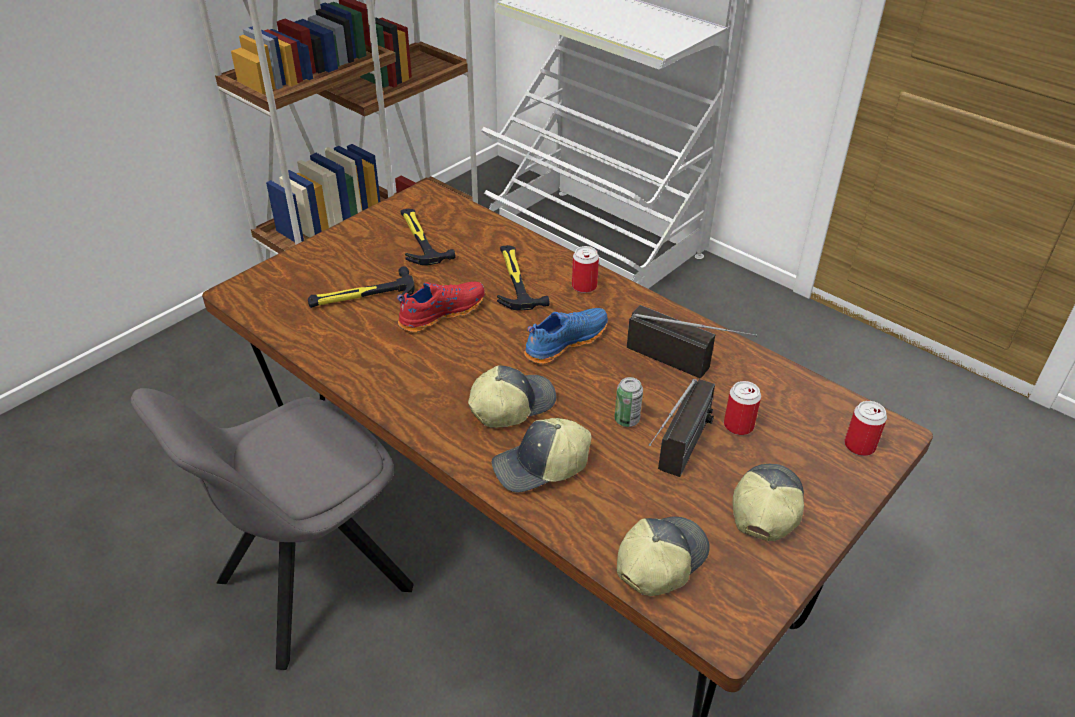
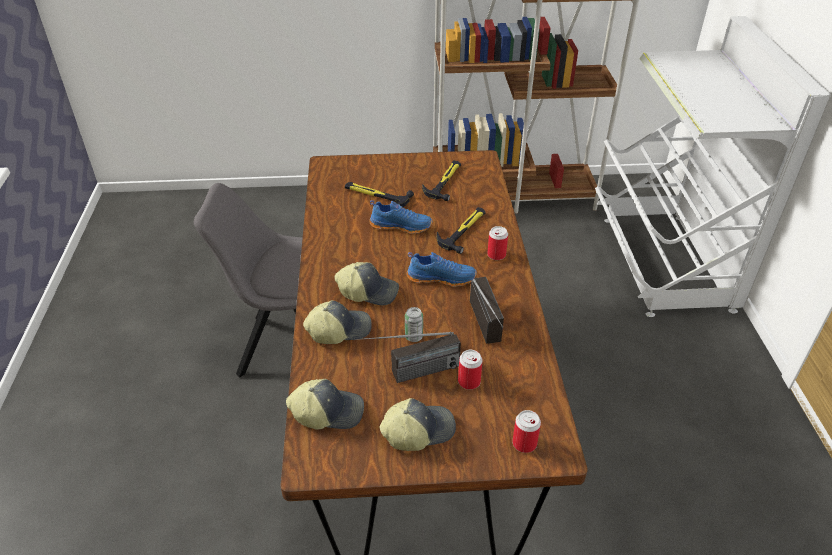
camera: 45 degrees right, 0 degrees up
(441, 313) = (401, 225): red shoe -> blue shoe
(541, 467) = (339, 329): cap -> cap turned 135 degrees clockwise

